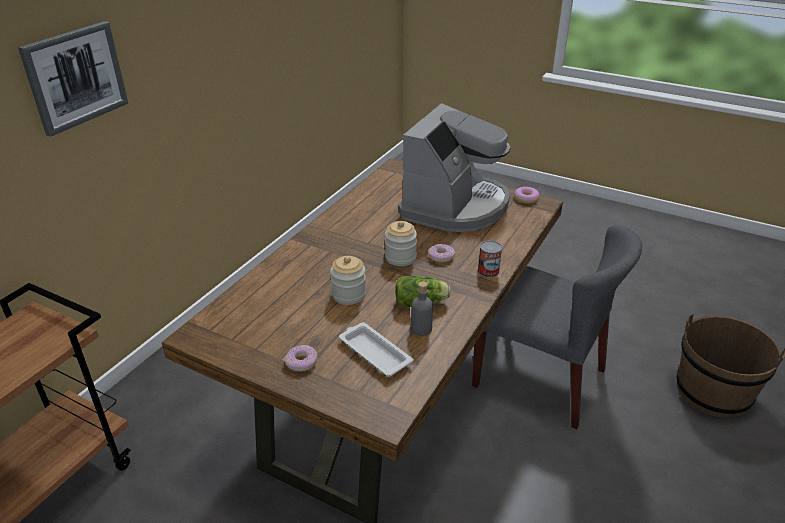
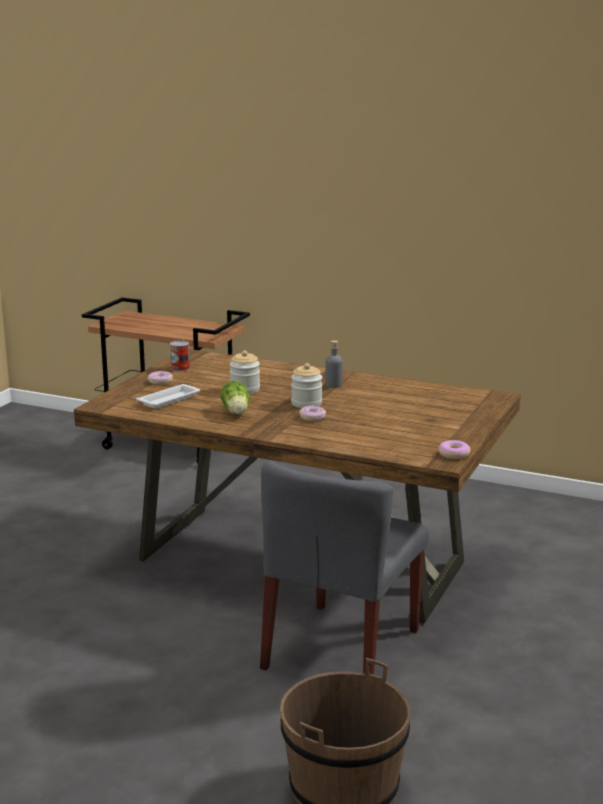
camera: 85 degrees right, 15 degrees down
(75, 77) = (332, 192): picture -> none
(421, 329) = (199, 412): grey bottle -> grey bottle (333, 385)
(455, 206) = (417, 422): coffee machine -> none
(488, 271) = (290, 435): can -> can (180, 368)

